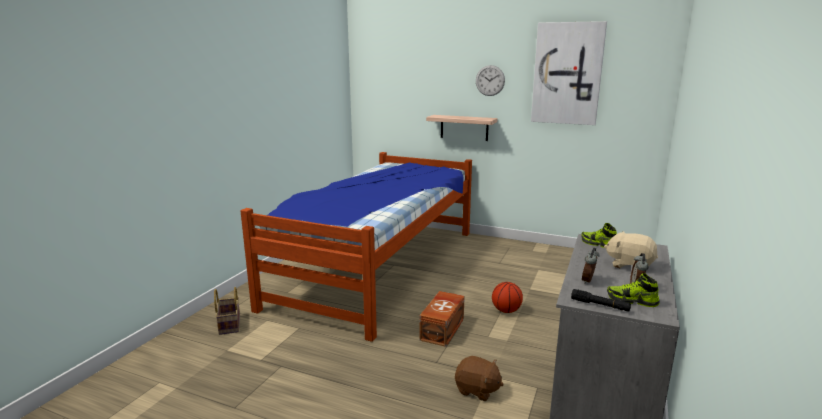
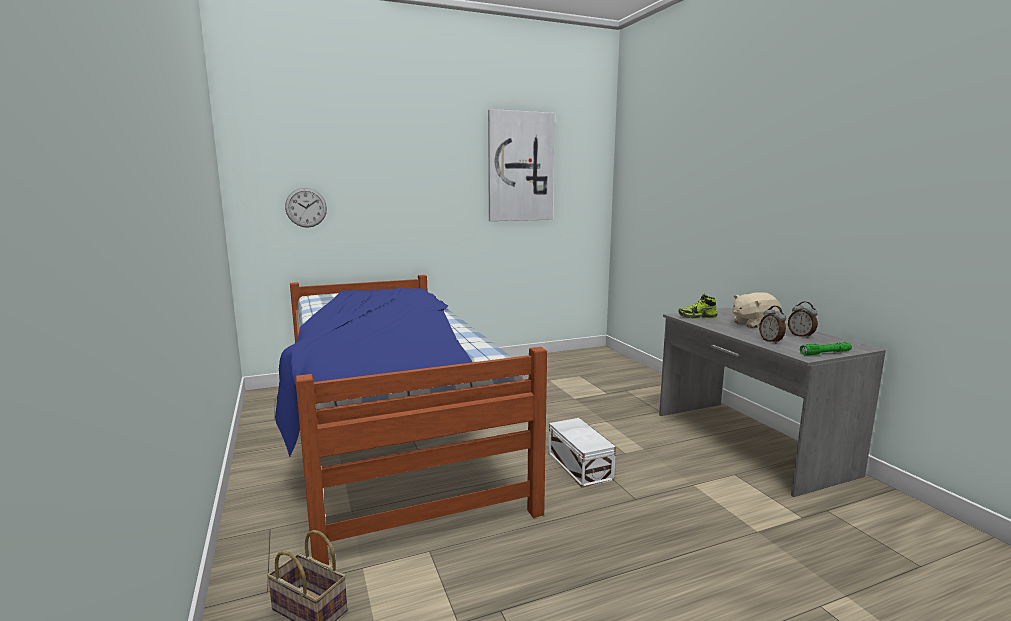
camera: 45 degrees left, 5 degrees down
(443, 329) = (580, 465): brown storage box -> white storage box
(464, 127) = (410, 236): shelf -> none
(477, 390) = (709, 503): brown plush toy -> none
(490, 80) = (438, 175): wall clock -> wall clock (306, 207)
(506, 311) = (594, 424): basketball -> none
(600, 305) = (825, 353): black flashlight -> green flashlight
(632, 301) = (825, 344): shoe -> none

